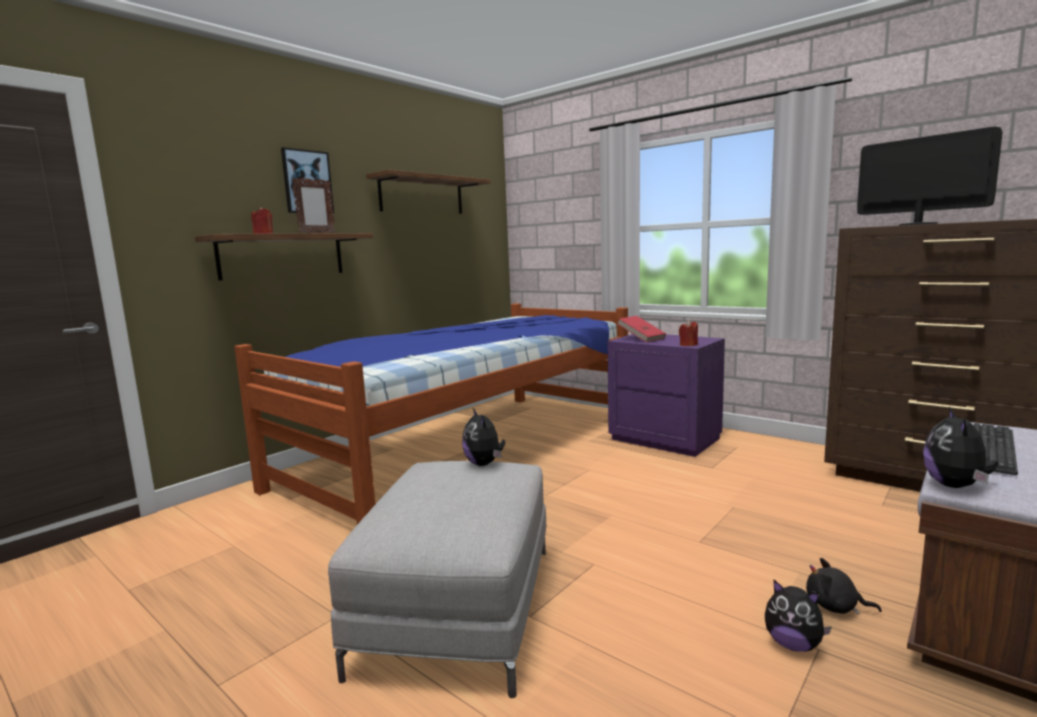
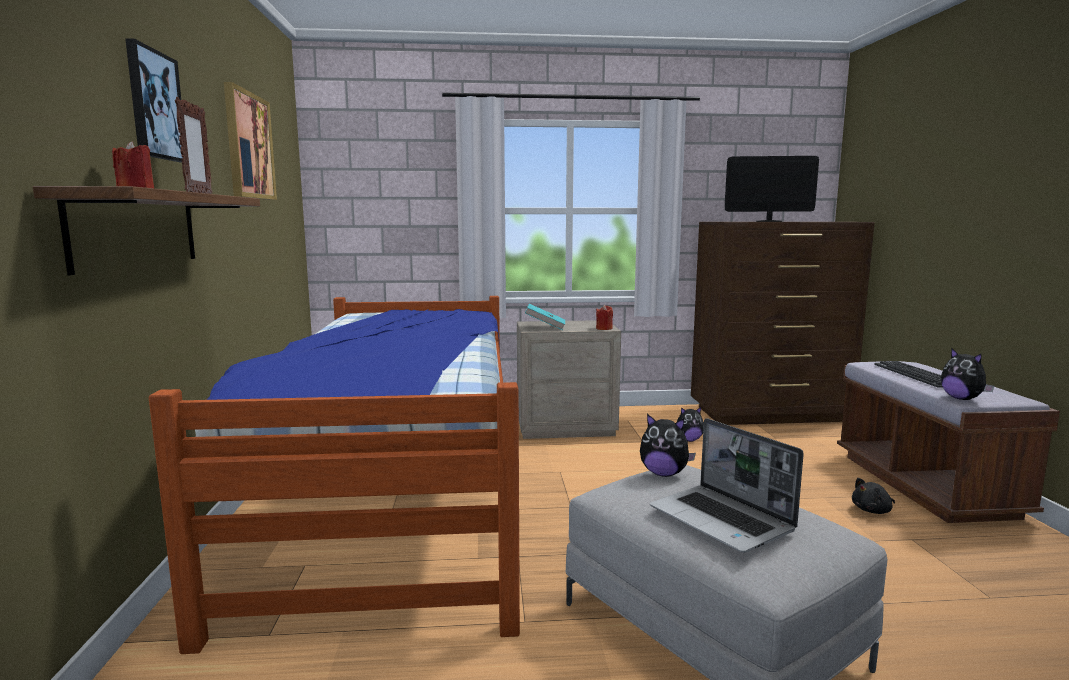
camera: 45 degrees left, 0 degrees up
(422, 195) = (248, 146): shelf -> picture
(422, 499) = (723, 520): none -> laptop
(641, 339) = (545, 327): red book -> turquoise book
(665, 439) = (565, 427): purple nightstand -> beige nightstand
(793, 644) = (900, 543): plush toy -> plush toy (688, 440)

